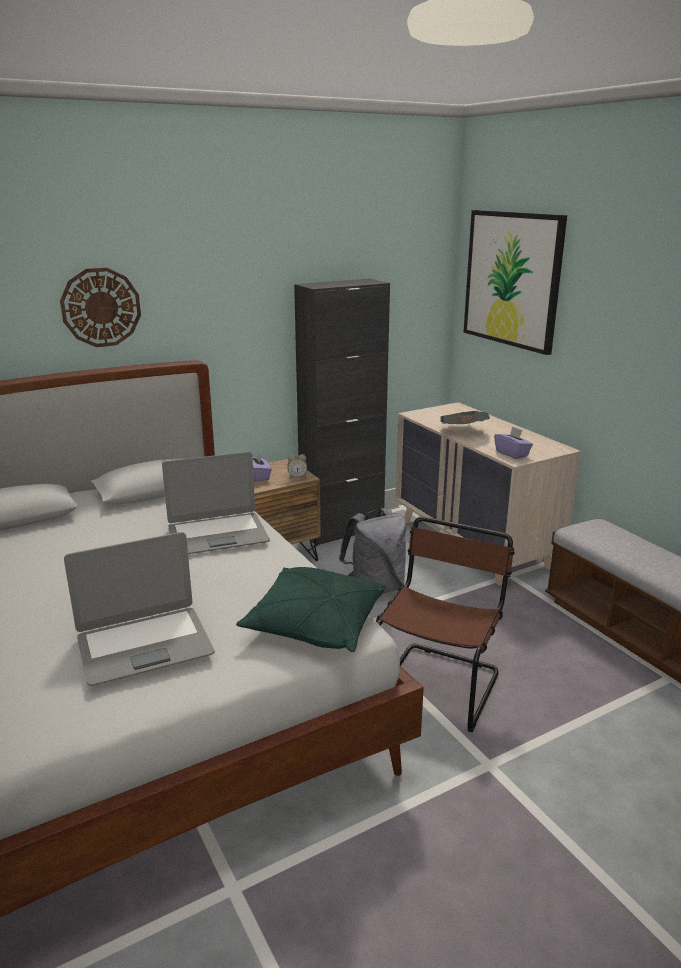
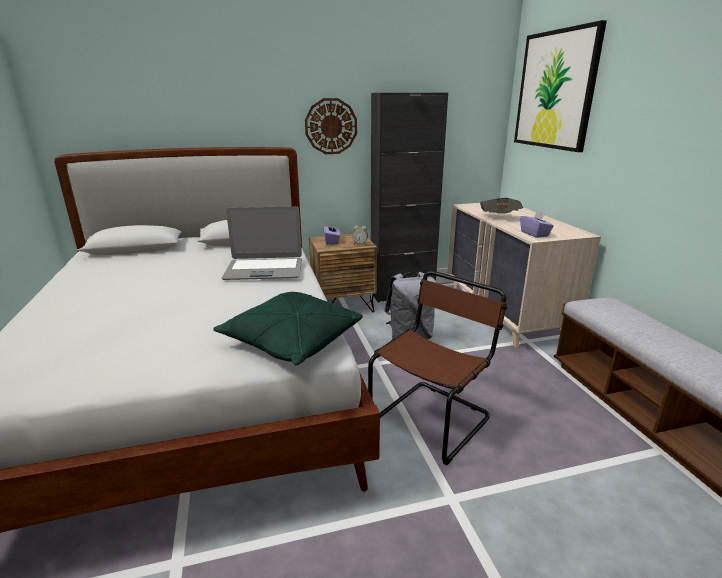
camera: 15 degrees right, 0 degrees up
(101, 307) = (217, 100): wall clock -> wall clock (331, 126)
(144, 645) = (141, 337): laptop -> none

